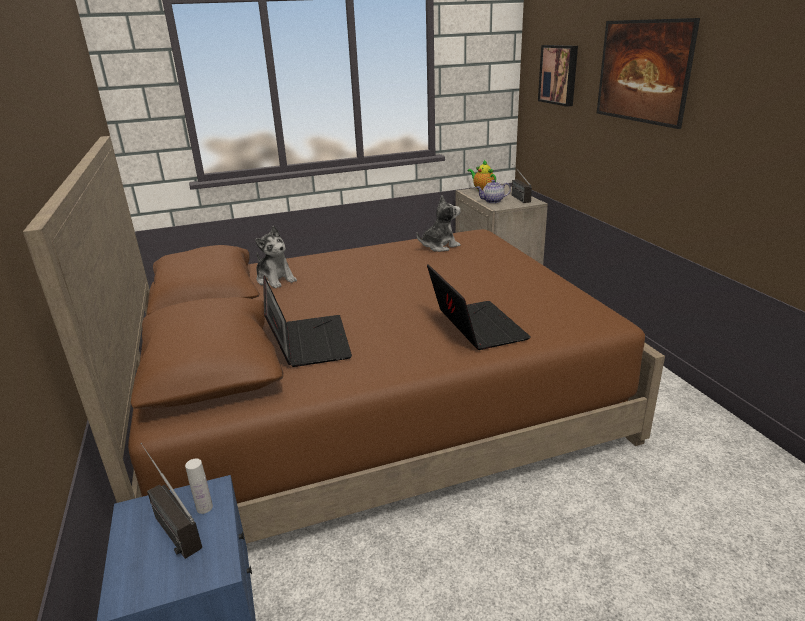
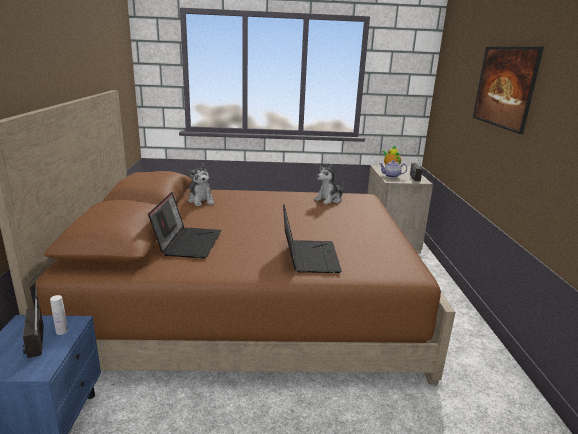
camera: 15 degrees right, 5 degrees down
(439, 246) = (329, 200): plush toy -> plush toy turned 150 degrees clockwise
(559, 74) = (455, 86): picture -> none

